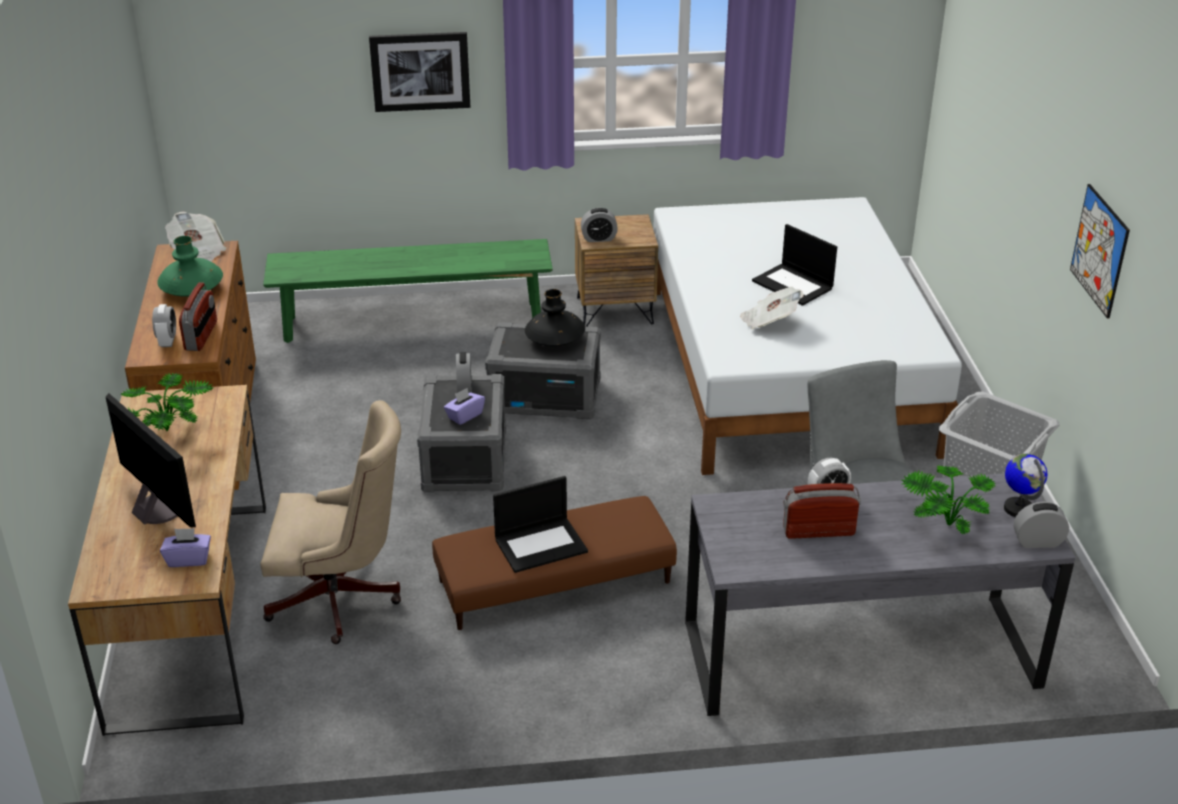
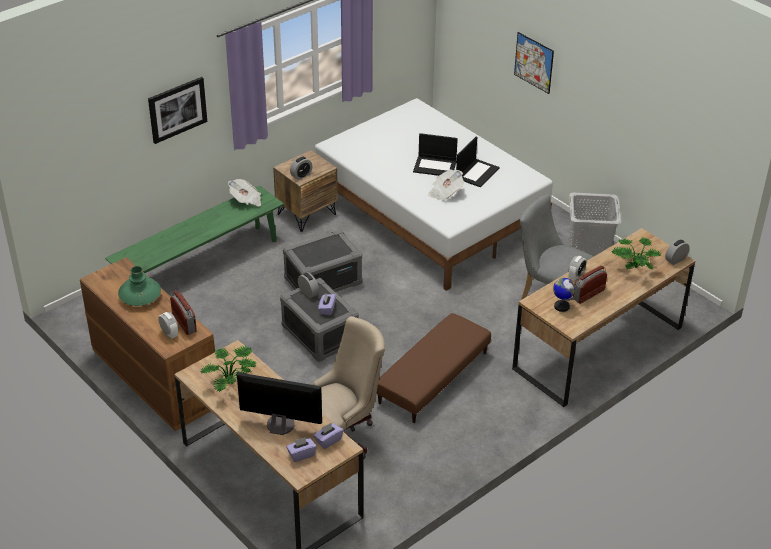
camera: 35 degrees left, 5 degrees up
(133, 560) = (301, 454): none -> purple tissue box
(198, 252) = (112, 273): newspaper -> newspaper (246, 200)
(541, 544) = (432, 360): laptop -> laptop (477, 173)
(555, 339) = (325, 245): black vase -> none
(860, 654) = (598, 348): grey desk -> brown desk
(1018, 508) = (654, 247): globe -> globe (561, 306)
(1099, 250) = (627, 105): picture -> picture (534, 62)

